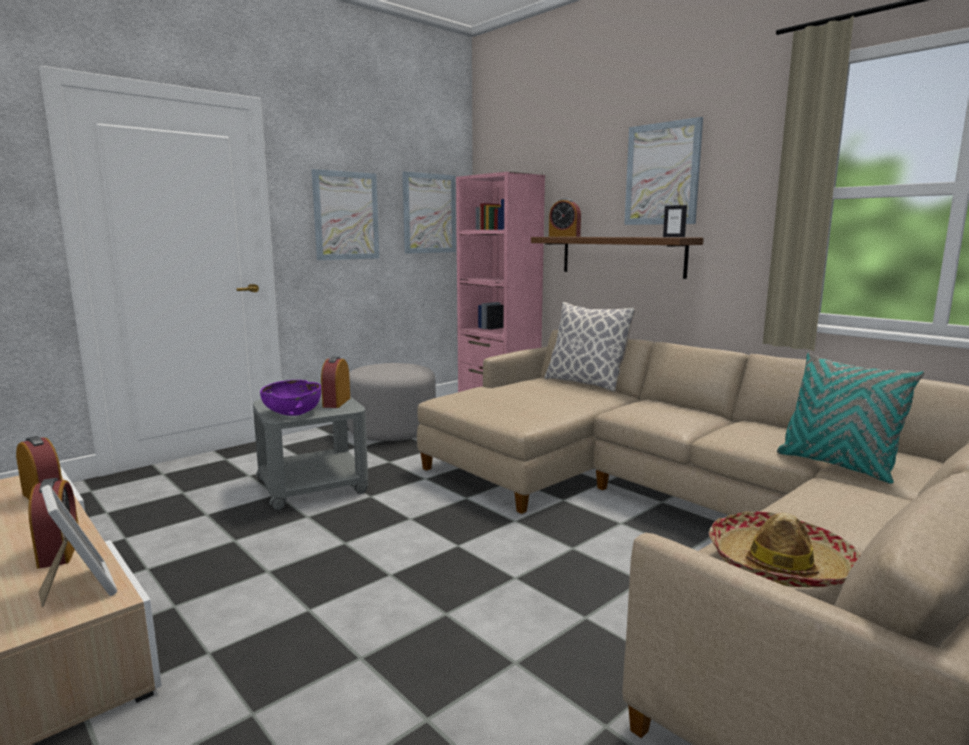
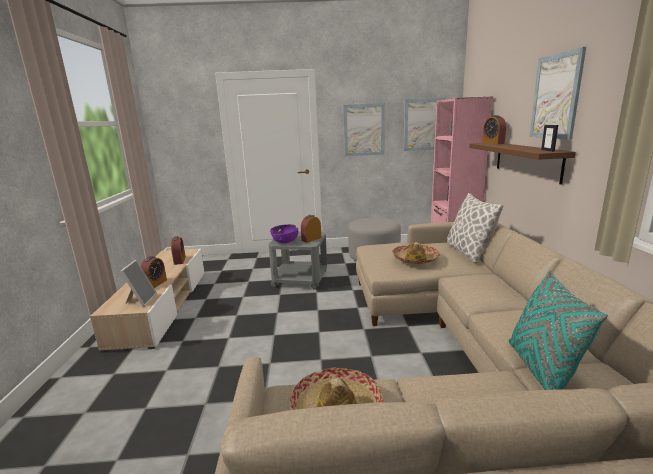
camera: 40 degrees right, 5 degrees up
(544, 399) = (415, 259): none -> hat

